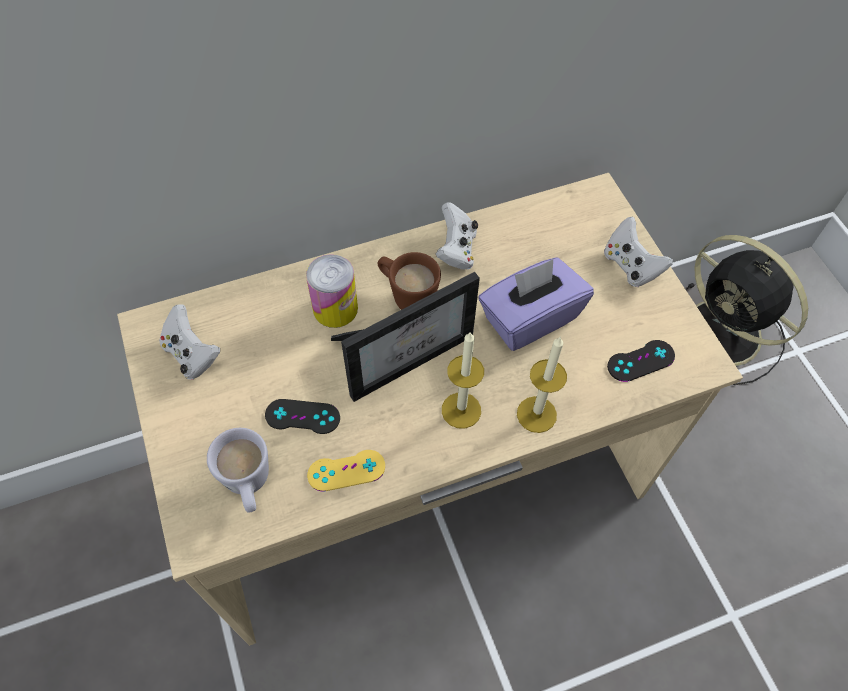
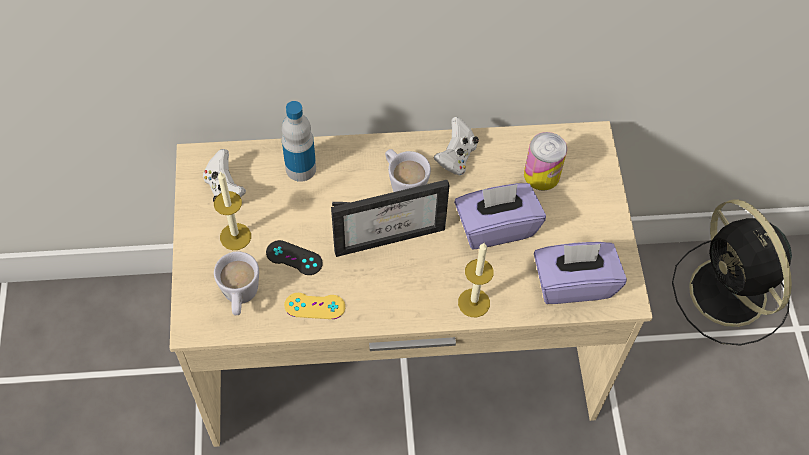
camera: 15 degrees right, 0 degrees up
(279, 306) = (301, 168): none -> bottle
(335, 308) = (344, 181): can -> can (541, 175)
(407, 295) = (403, 184): brown mug -> white mug
(461, 410) = (416, 284): candle -> candle (235, 236)
(630, 266) = (596, 205): white game controller -> none
(640, 361) = (573, 283): black game controller -> purple tissue box

